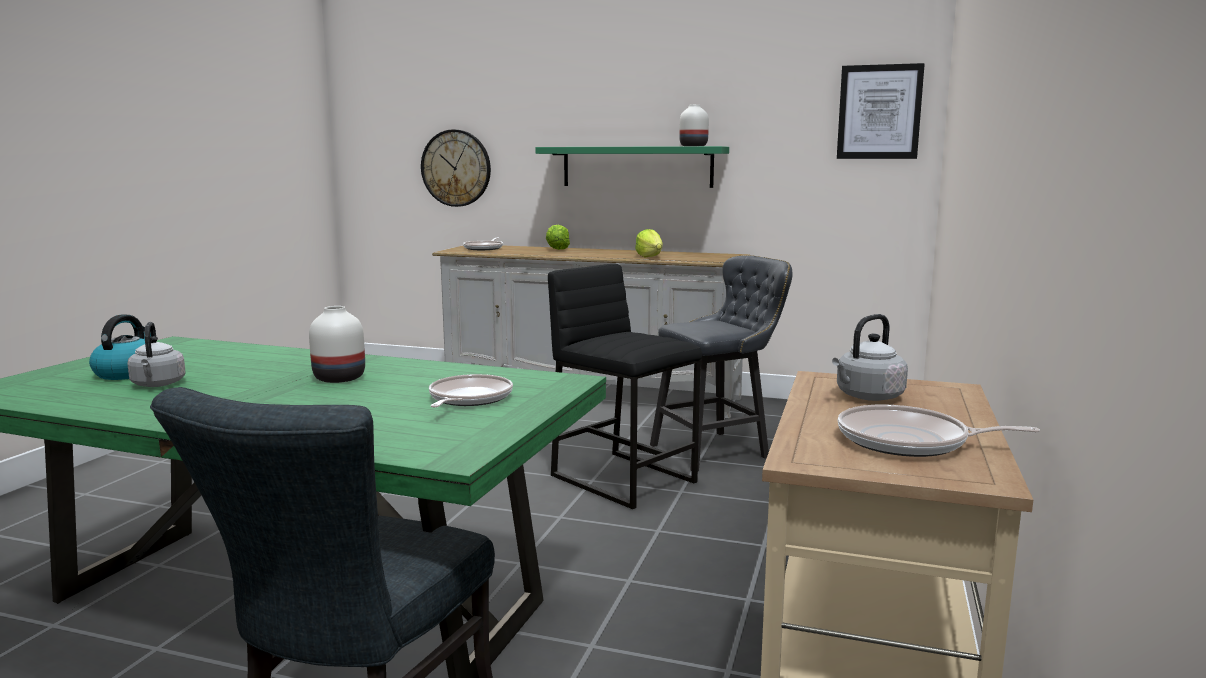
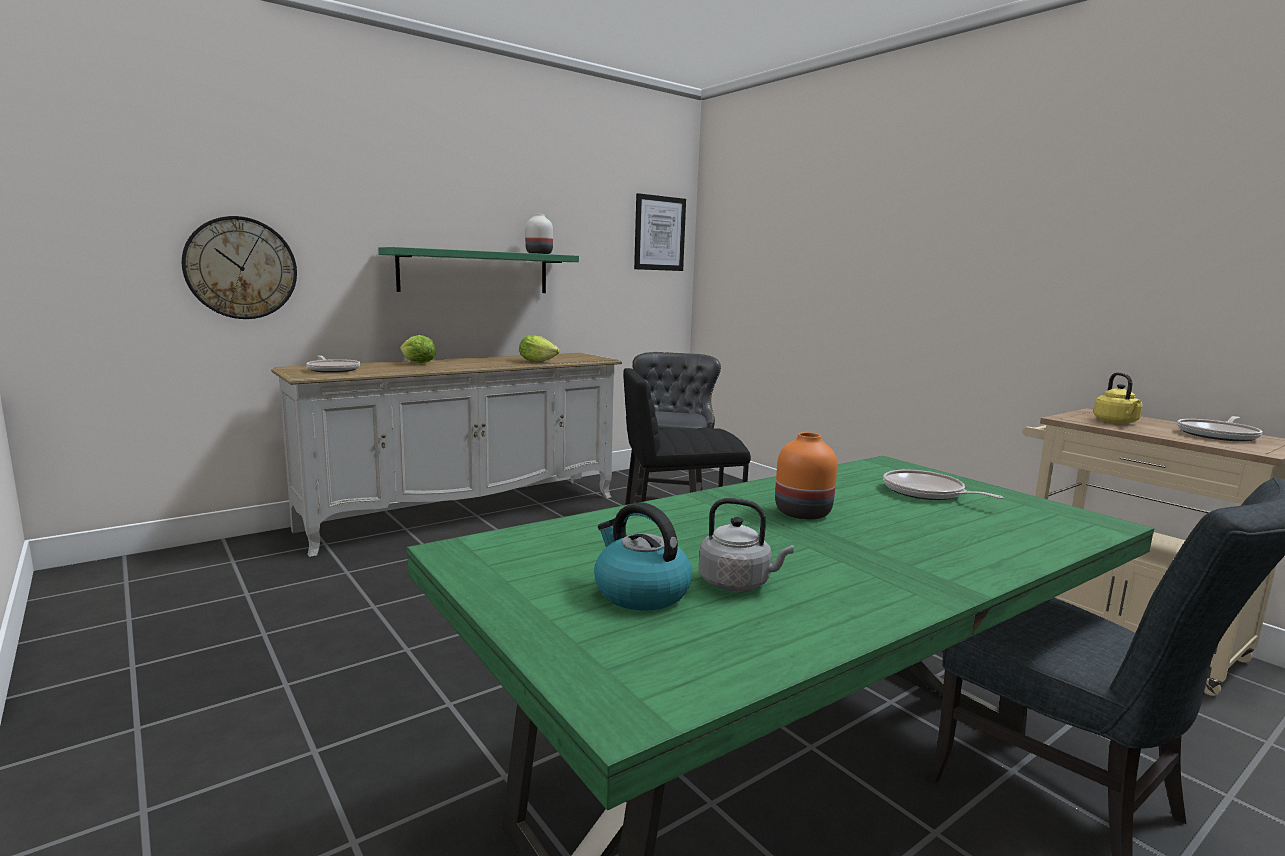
camera: 55 degrees left, 0 degrees up
(341, 378) = (803, 512): white vase -> orange vase
(867, 397) = (1116, 422): grey kettle -> yellow kettle

